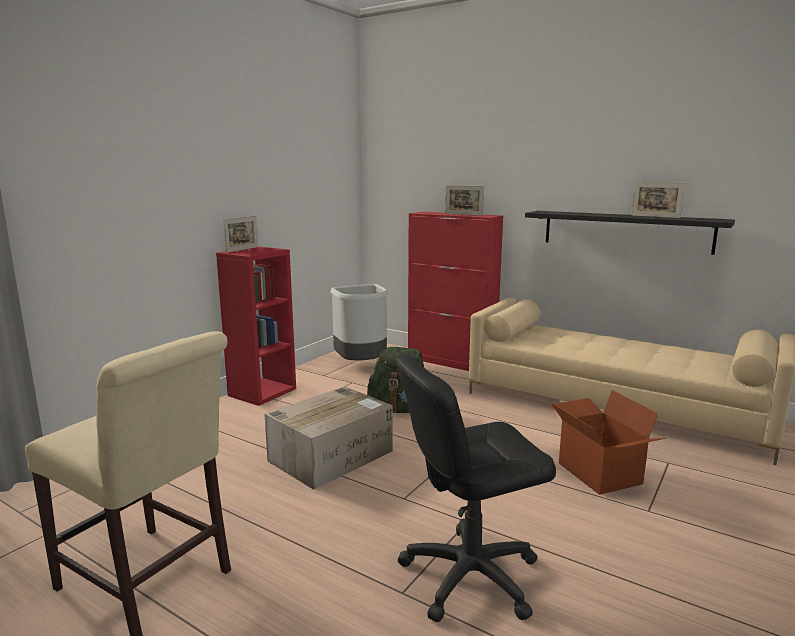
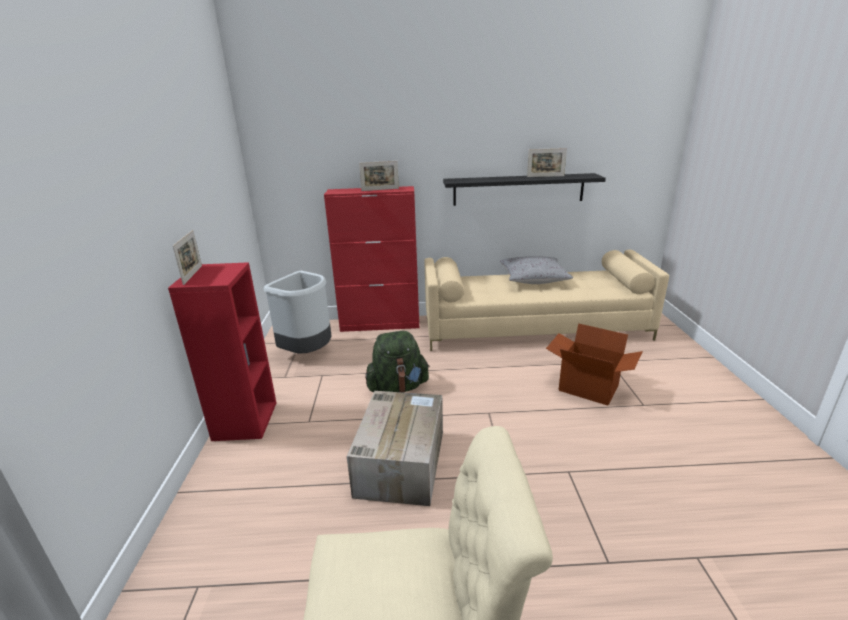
camera: 35 degrees left, 10 degrees up
(470, 575) = (624, 518): black office chair -> none
(623, 343) = (533, 279): none -> grey pillow

